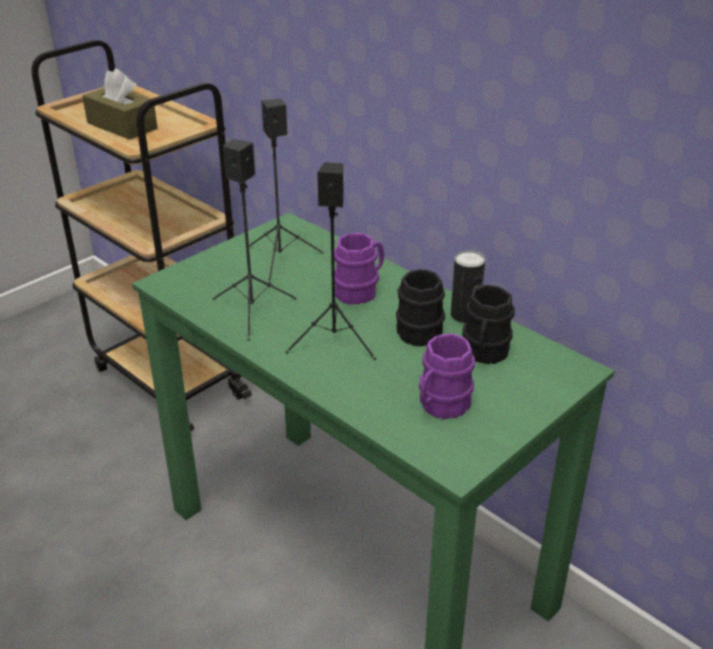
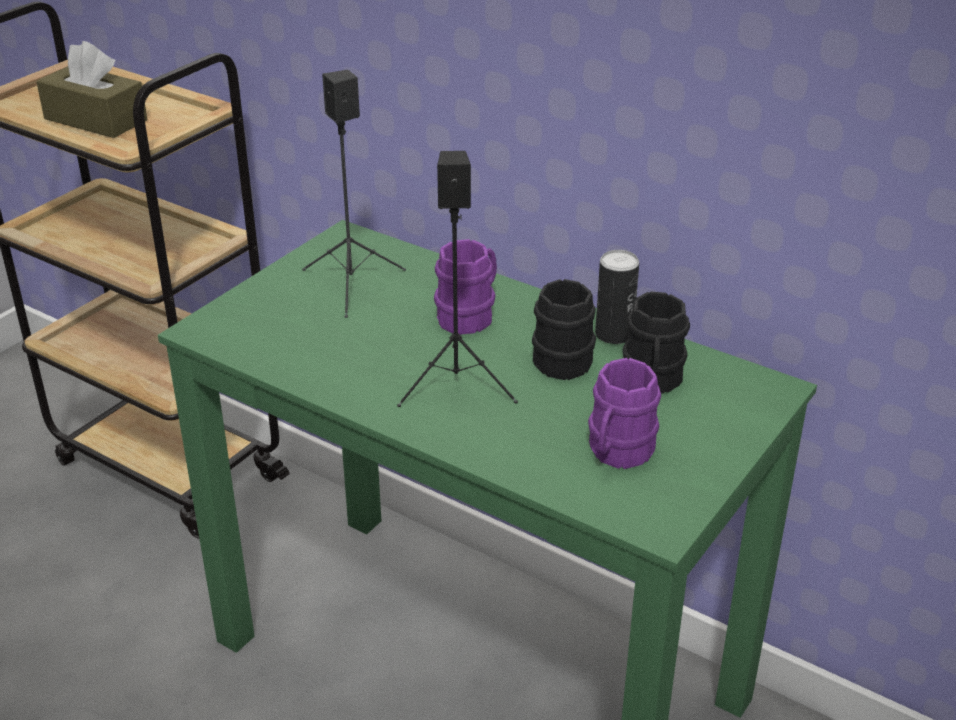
camera: 10 degrees left, 0 degrees up
(253, 311) = (337, 356): black speaker -> none

